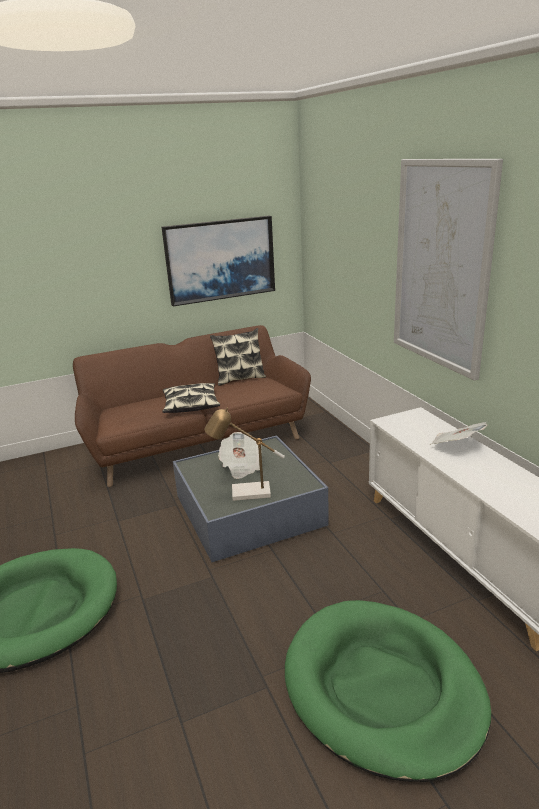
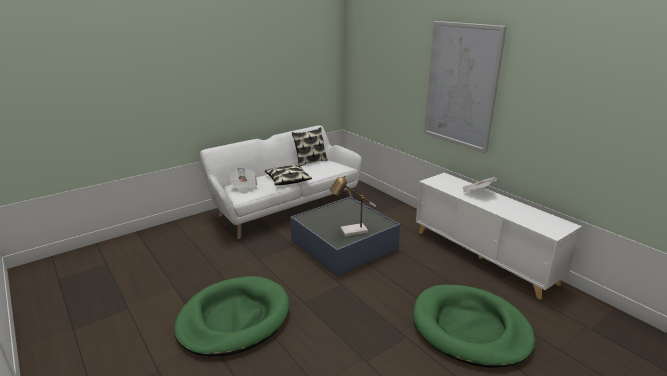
camera: 15 degrees left, 0 degrees up
(196, 442) = (284, 206): brown sofa -> white sofa
(220, 260) = (294, 80): picture -> none
(241, 466) = (338, 216): newspaper -> newspaper (244, 187)

